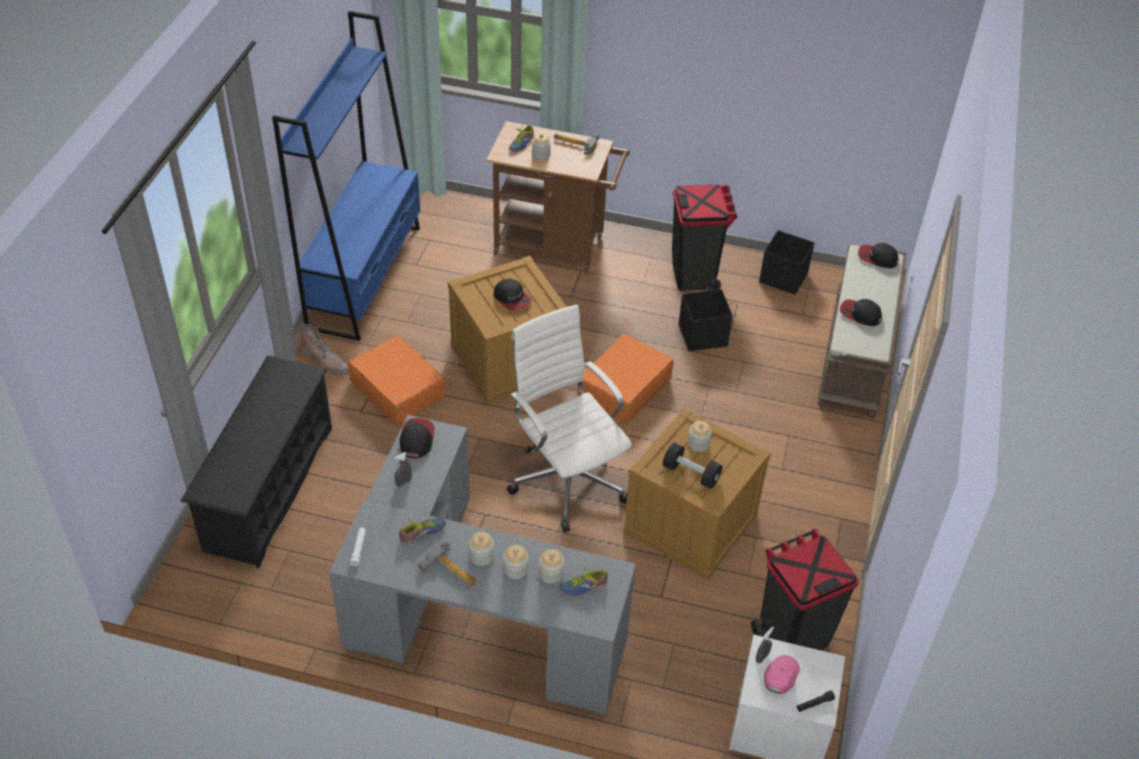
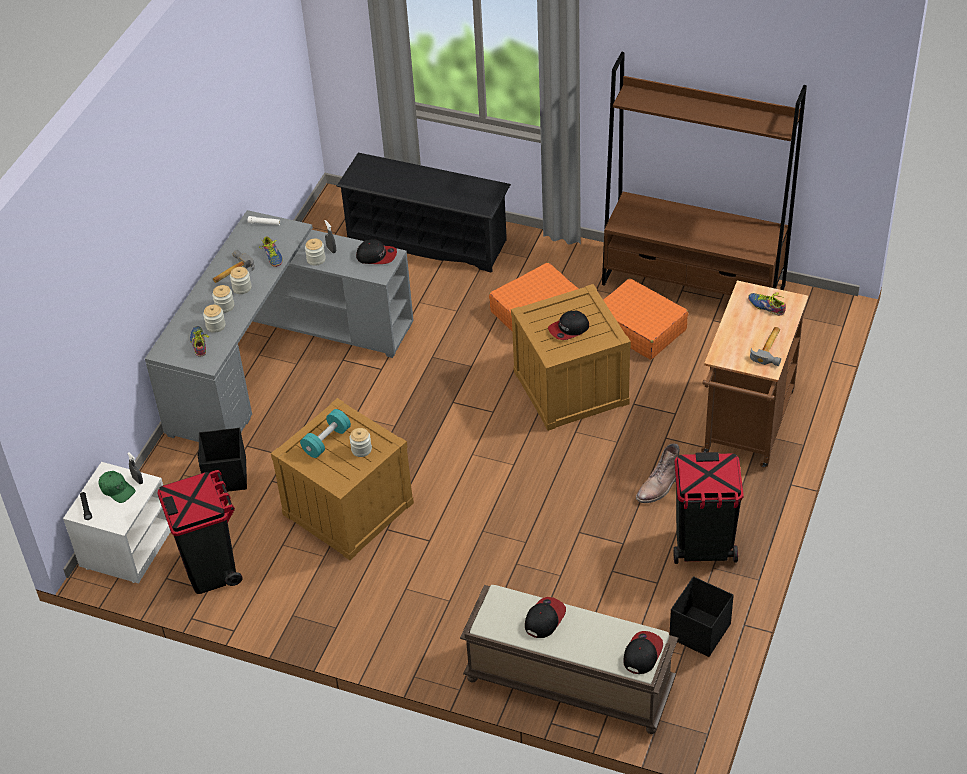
camera: 100 degrees right, 0 degrees up
(326, 360) = (576, 265): brown boot -> brown boot (660, 486)
(365, 276) = (693, 285): blue bookcase -> brown bookcase
(541, 155) = (747, 321): jar -> jar (316, 259)
(567, 478) = (414, 424): white office chair -> none
(624, 388) = (527, 472): orange suitcase -> orange suitcase (639, 328)
(691, 473) = (326, 441): black dumbbell -> turquoise dumbbell
(703, 336) = (601, 544): black storage box -> black storage box (225, 476)
(780, 676) = (117, 489): pink cap -> green cap

